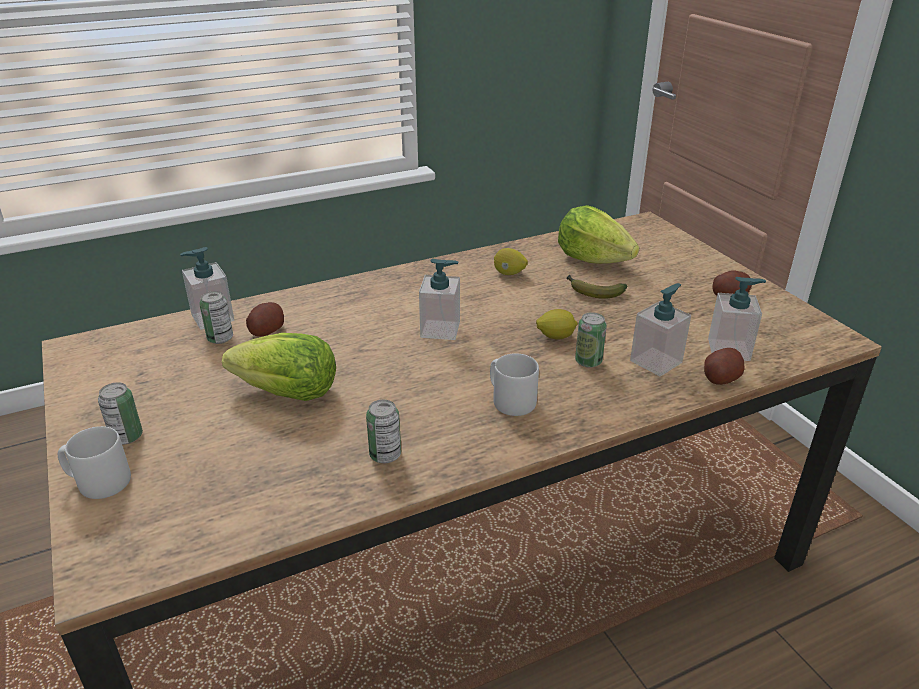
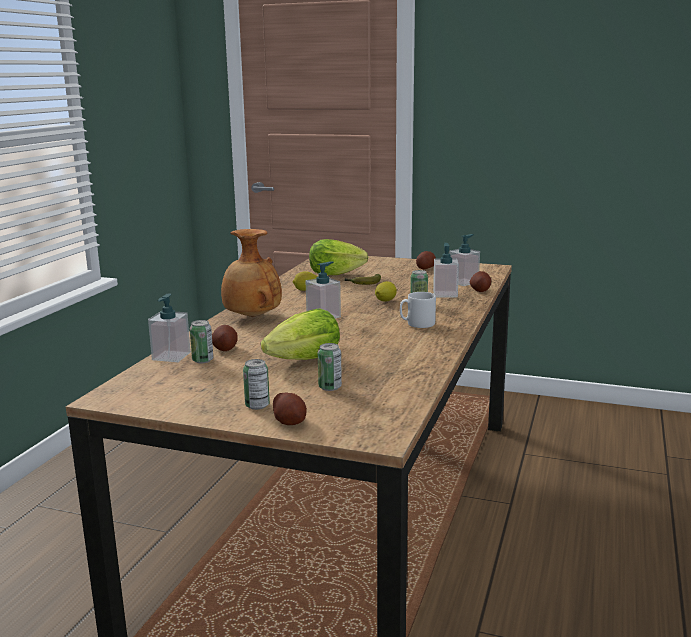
camera: 45 degrees left, 15 degrees down
(99, 482) = (290, 422): grey mug -> potato
(377, 293) = (251, 317): none -> brown vase
(385, 455) = (408, 356): can -> can (330, 387)

